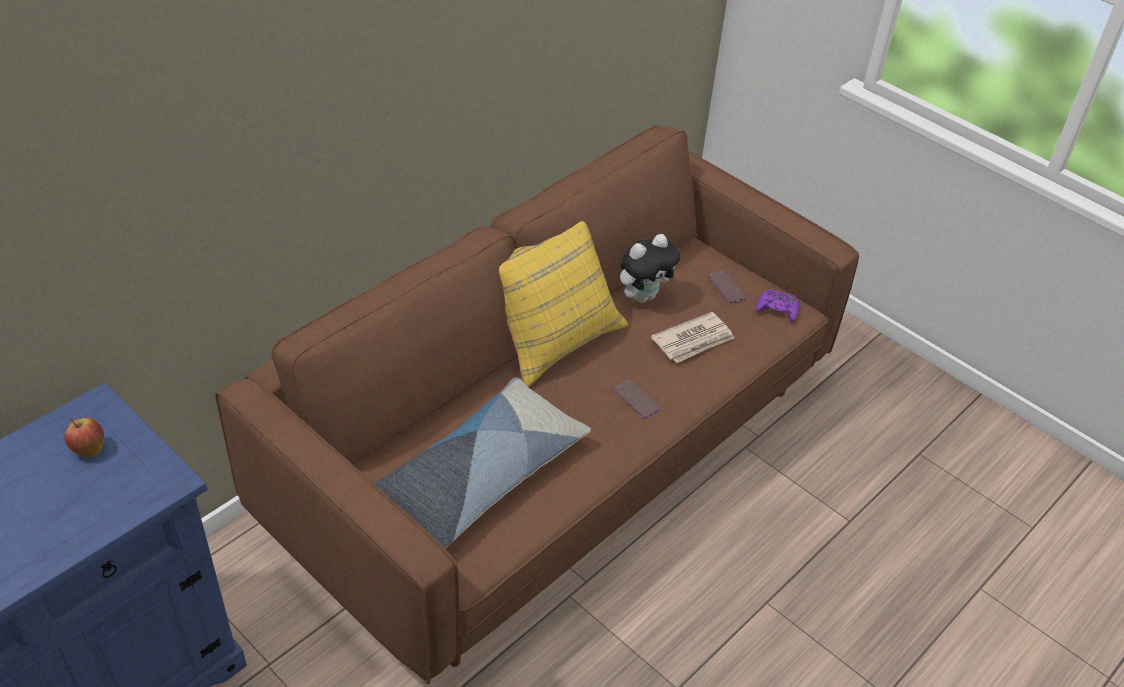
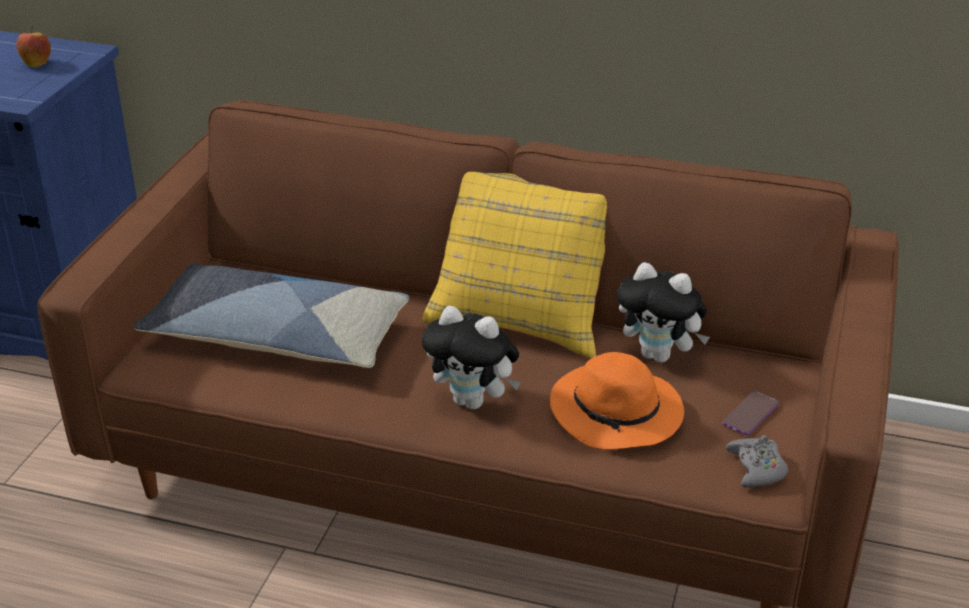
camera: 65 degrees right, 10 degrees down
(637, 399) = (473, 401): phone -> plush toy
(694, 340) = (618, 414): newspaper -> orange hat
(777, 309) = (756, 468): purple game controller -> grey game controller

